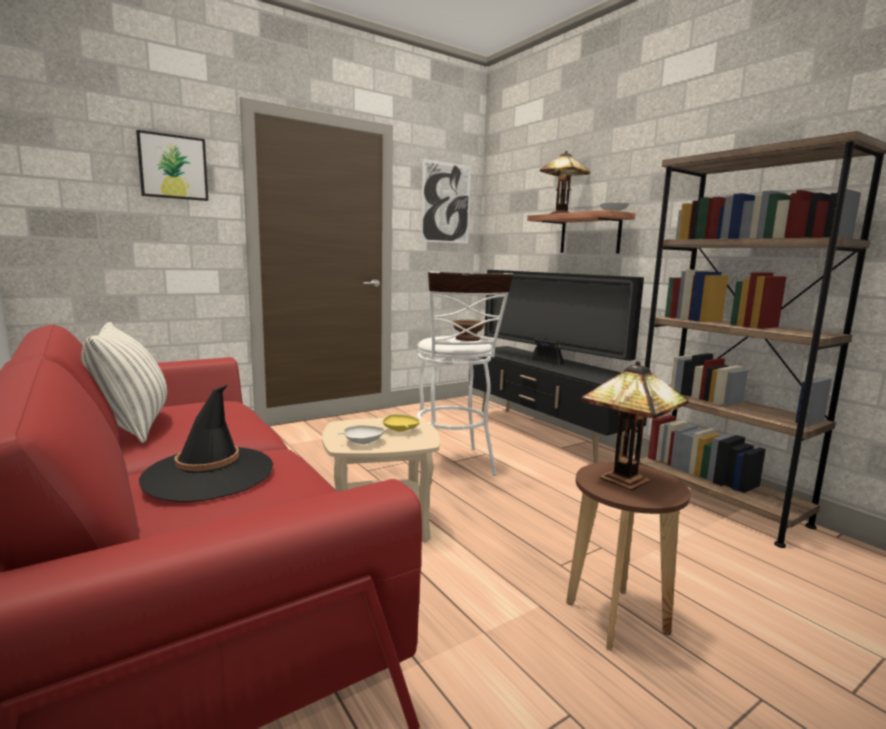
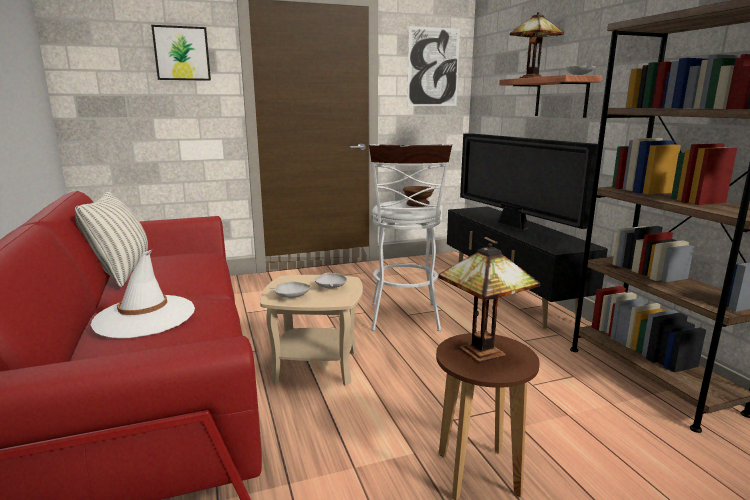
camera: 15 degrees right, 5 degrees up
(209, 474) = (144, 317): black hat -> white hat
(400, 430) = (330, 287): yellow bowl -> white bowl

